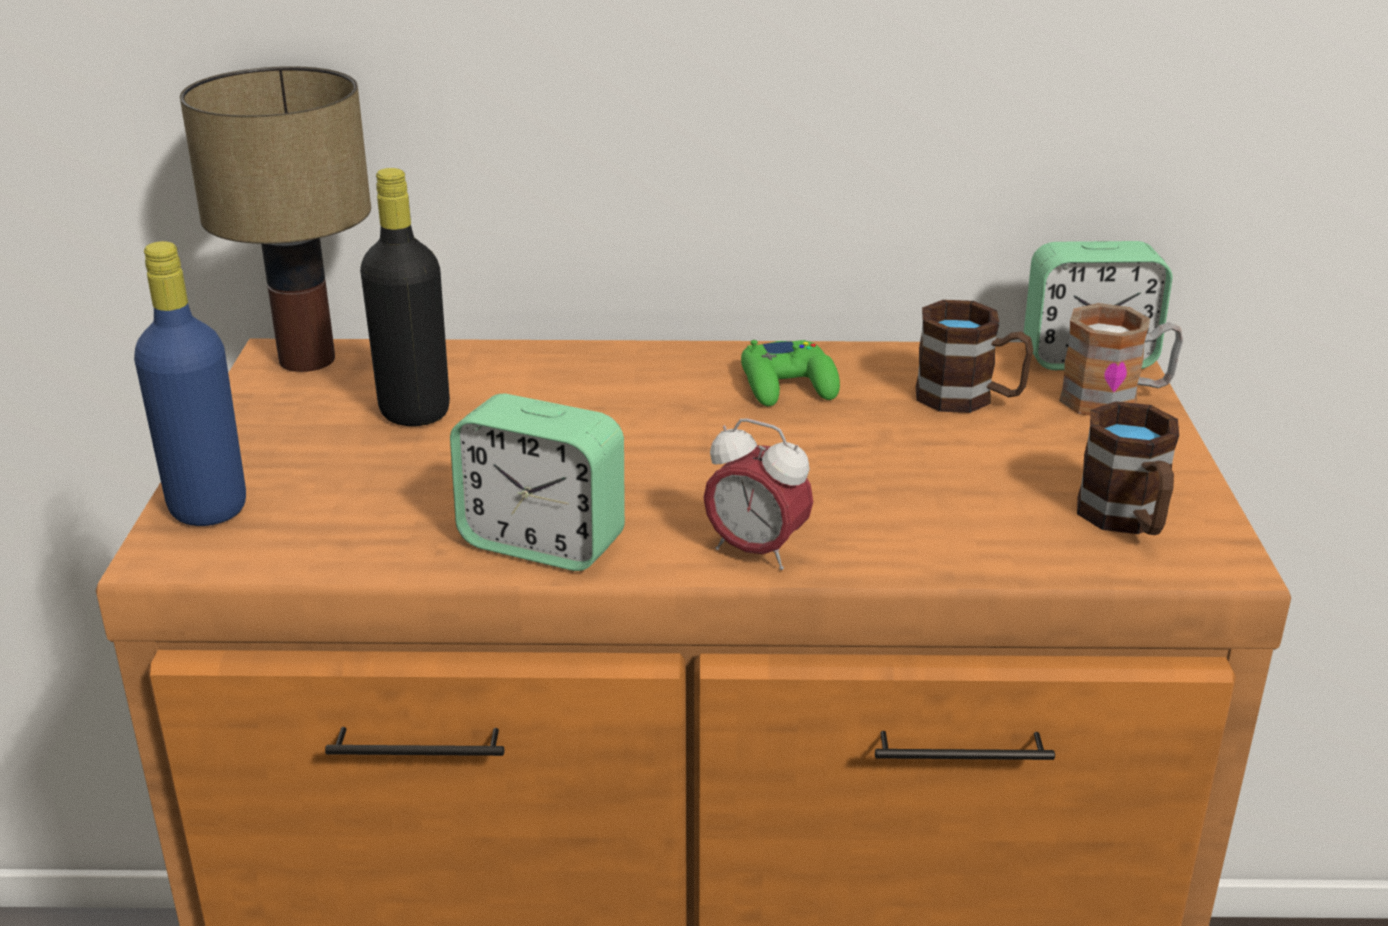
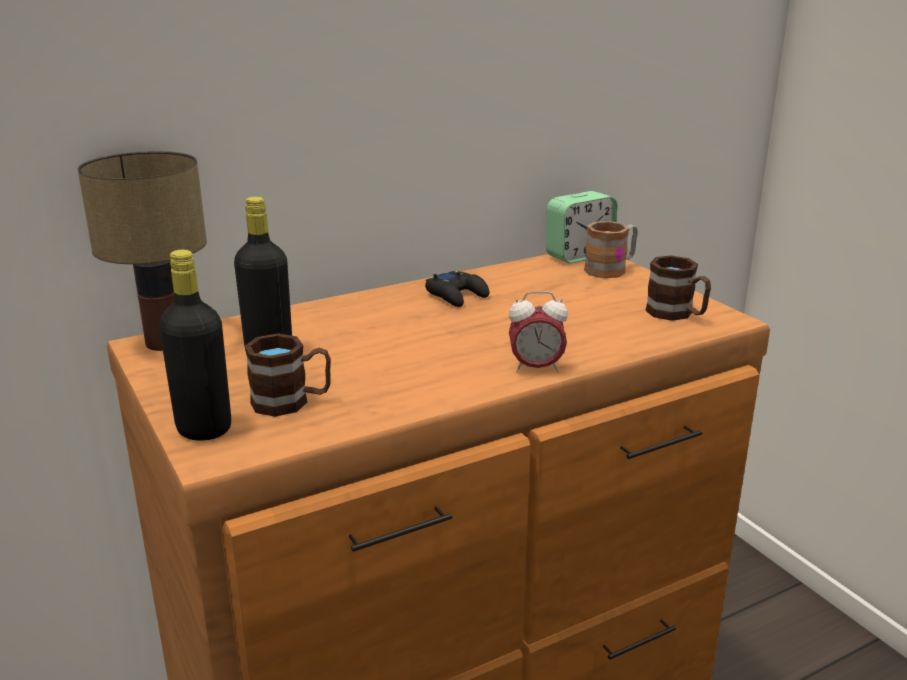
camera: 30 degrees left, 5 degrees down
(208, 508) = (204, 429): blue bottle -> black bottle
(542, 542) = (425, 393): alarm clock -> none
(789, 385) = (457, 295): green game controller -> black game controller
(969, 399) = (549, 283): brown mug -> brown mug (291, 402)

